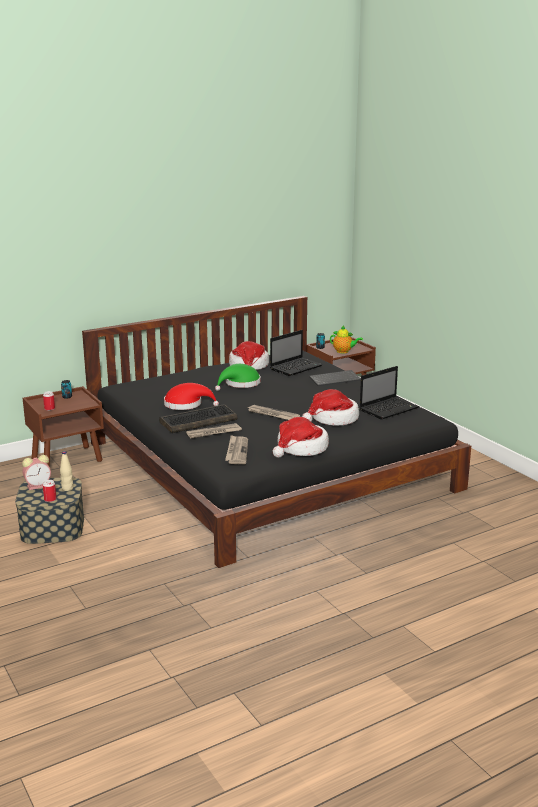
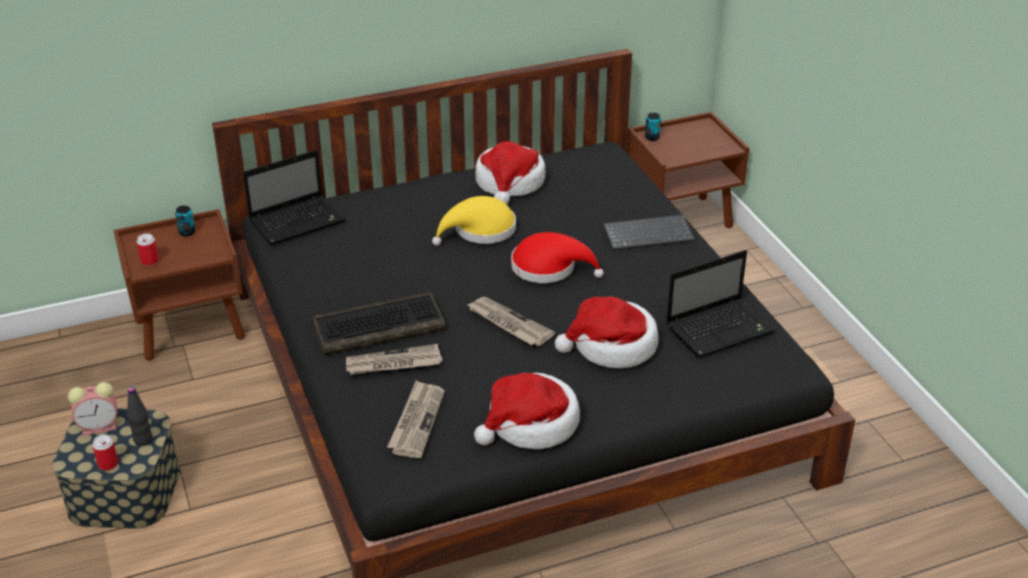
camera: 10 degrees right, 15 degrees up
(67, 488) = (143, 440): beige bottle -> black bottle
(186, 404) = (372, 279): red hat -> red hat (549, 268)
(240, 384) = (480, 231): green hat -> yellow hat
(296, 367) = (590, 194): laptop -> laptop (298, 221)
(344, 351) = (690, 153): teapot -> none

